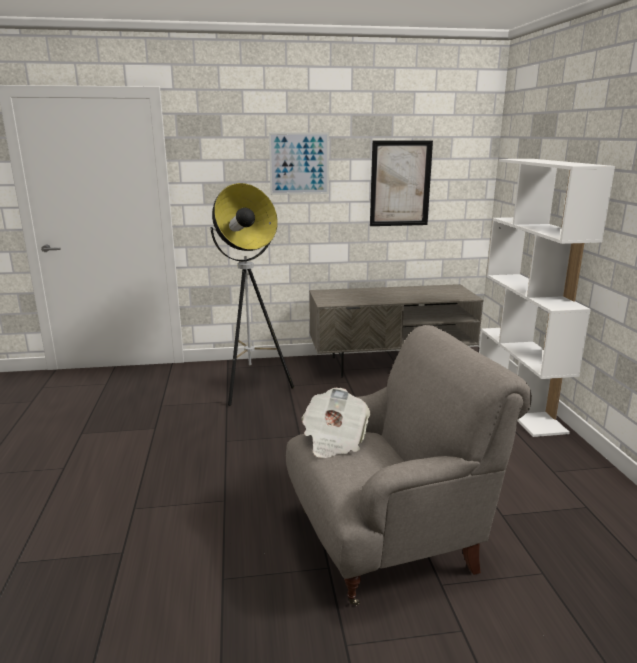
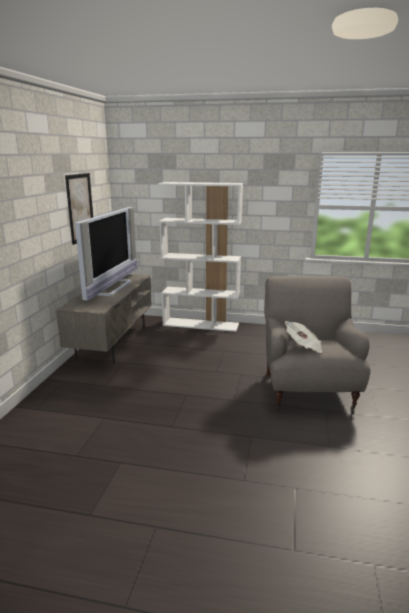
camera: 70 degrees left, 0 degrees up
(251, 387) = (89, 402): floor lamp -> none
(299, 163) = (32, 200): picture -> none
(405, 294) = (112, 287): none -> television

